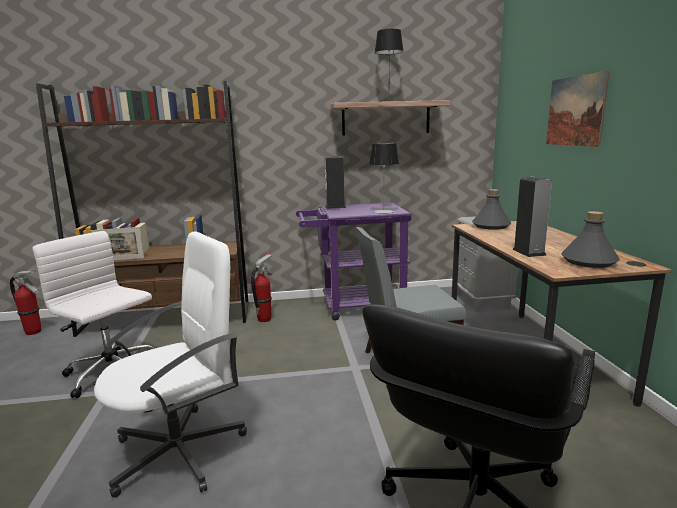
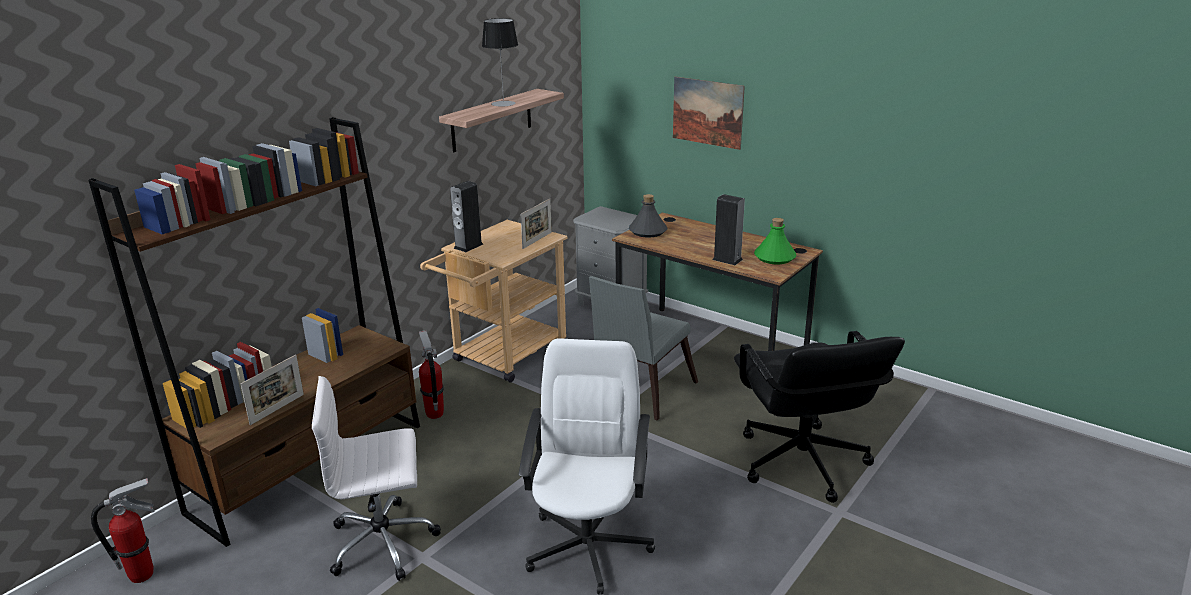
camera: 45 degrees left, 10 degrees up
(354, 306) = (503, 358): purple cart -> beige cart
(384, 211) = (537, 240): table lamp -> picture frame
(588, 261) = (774, 258): grey bottle -> green bottle

